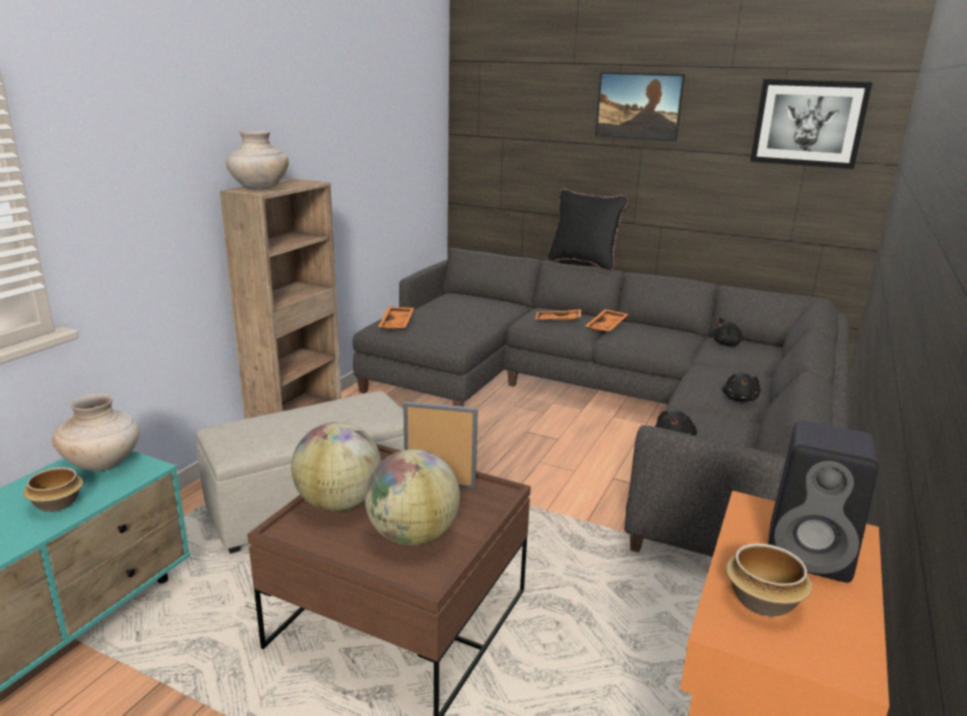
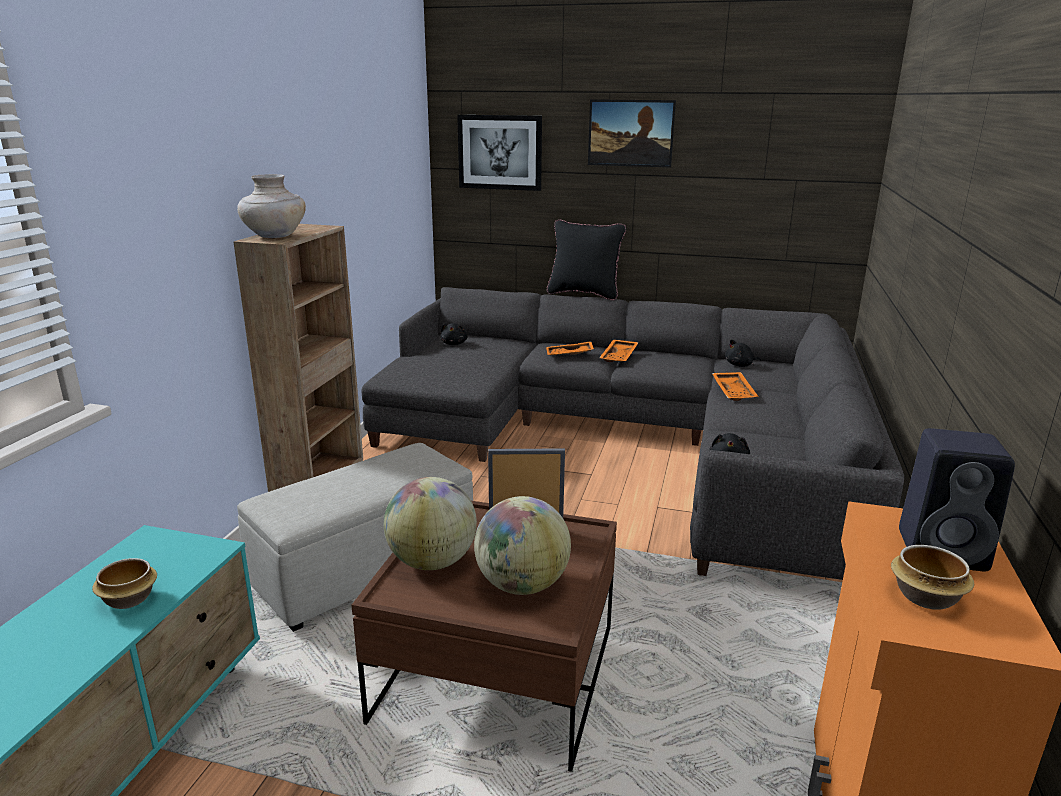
camera: 10 degrees left, 0 degrees up
(103, 463) = (161, 550): beige vase -> none
(397, 323) = (407, 371): orange tray -> orange tray (734, 392)
(740, 399) = (771, 416): black plush toy -> black plush toy (454, 343)
(808, 123) = (797, 145): picture -> picture (500, 152)

